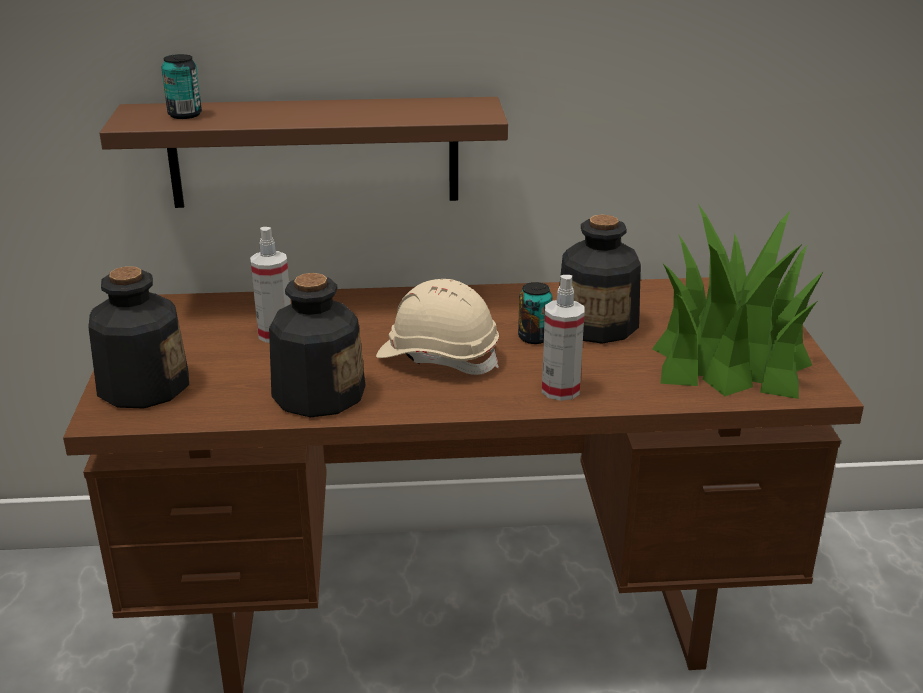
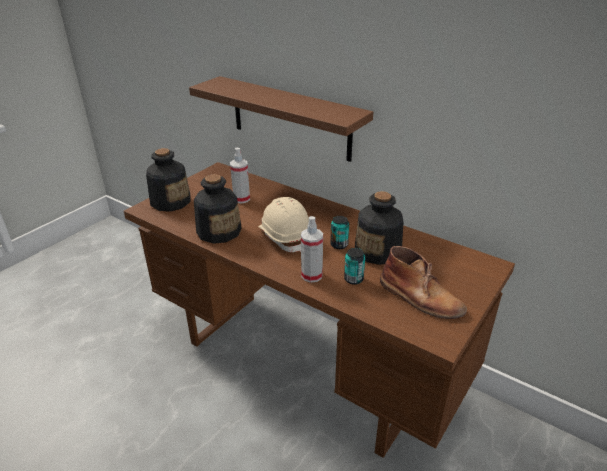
camera: 40 degrees right, 5 degrees up
(185, 115) = (229, 87): can -> can (353, 279)
(730, 355) = (421, 298): potted plant -> brown boot

